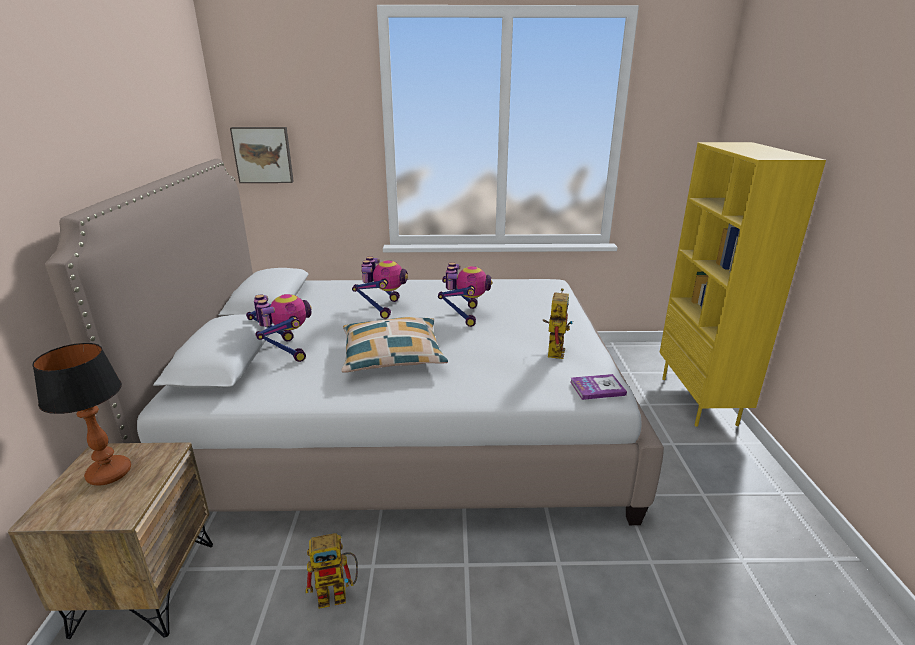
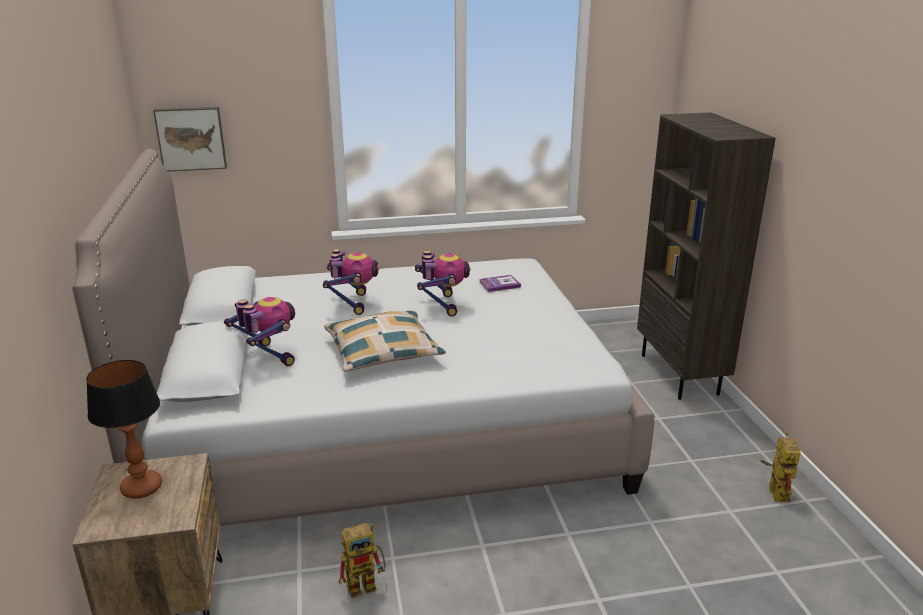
camera: 10 degrees left, 0 degrees up
(554, 350) = (542, 333): toy robot -> toy robot (774, 490)
(597, 388) = (590, 365): book -> book (499, 284)
(699, 401) = (680, 374): yellow bookcase -> brown bookcase

